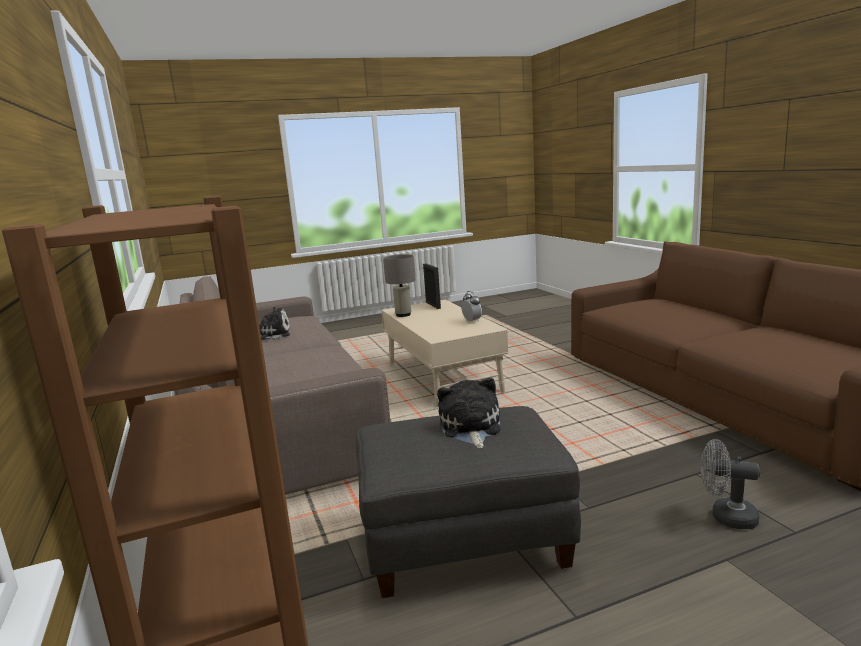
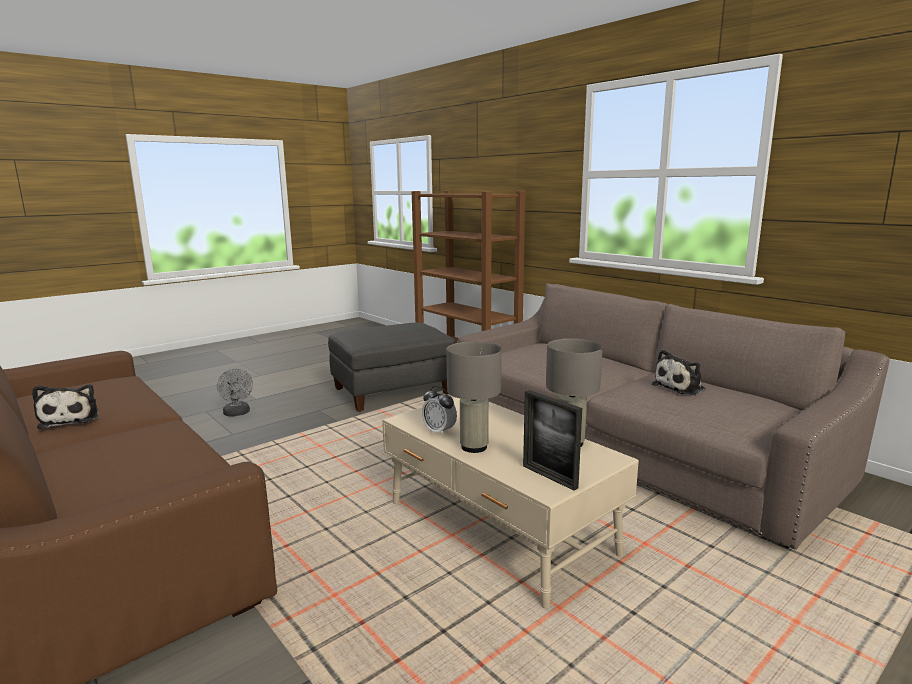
camera: 160 degrees right, 0 degrees up
(457, 314) = (475, 447): none -> grey table lamp
(470, 428) = (384, 333): plush toy -> plush toy (71, 418)
(726, 517) = (237, 413): grey fan -> grey fan turned 60 degrees clockwise

